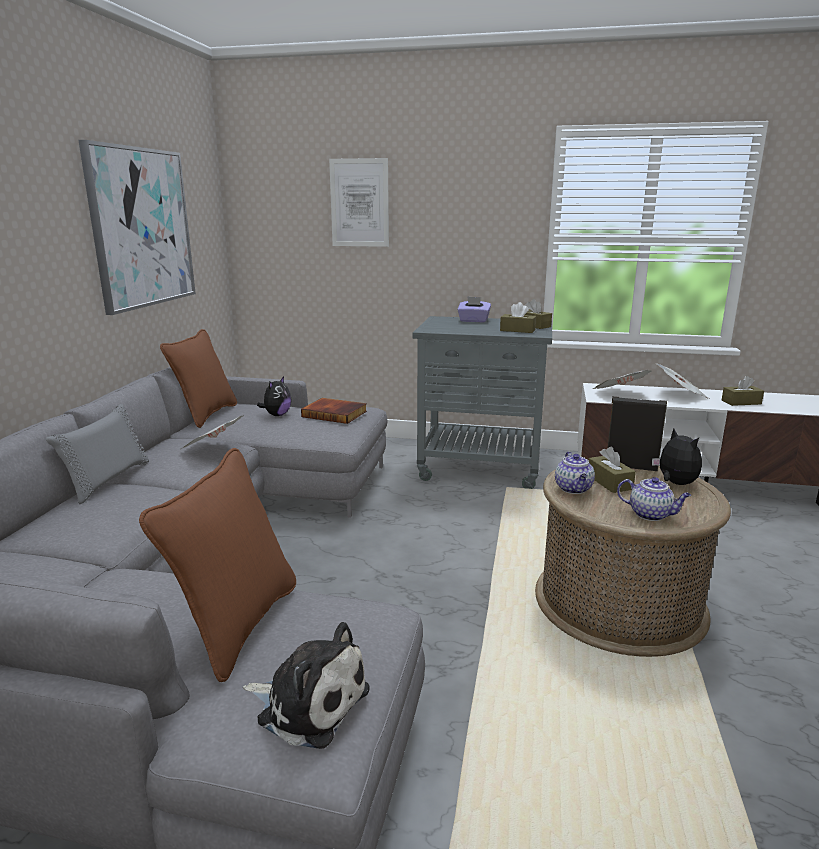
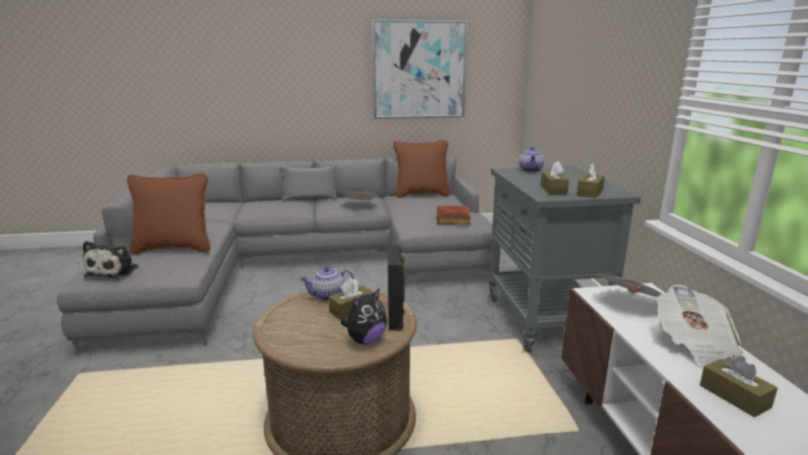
camera: 70 degrees right, 0 degrees up
(277, 415) = (434, 206): plush toy -> none
(359, 203) = (575, 55): picture -> none
(473, 321) = (574, 176): purple tissue box -> none
(651, 514) = (290, 328): teapot -> teapot (531, 170)

